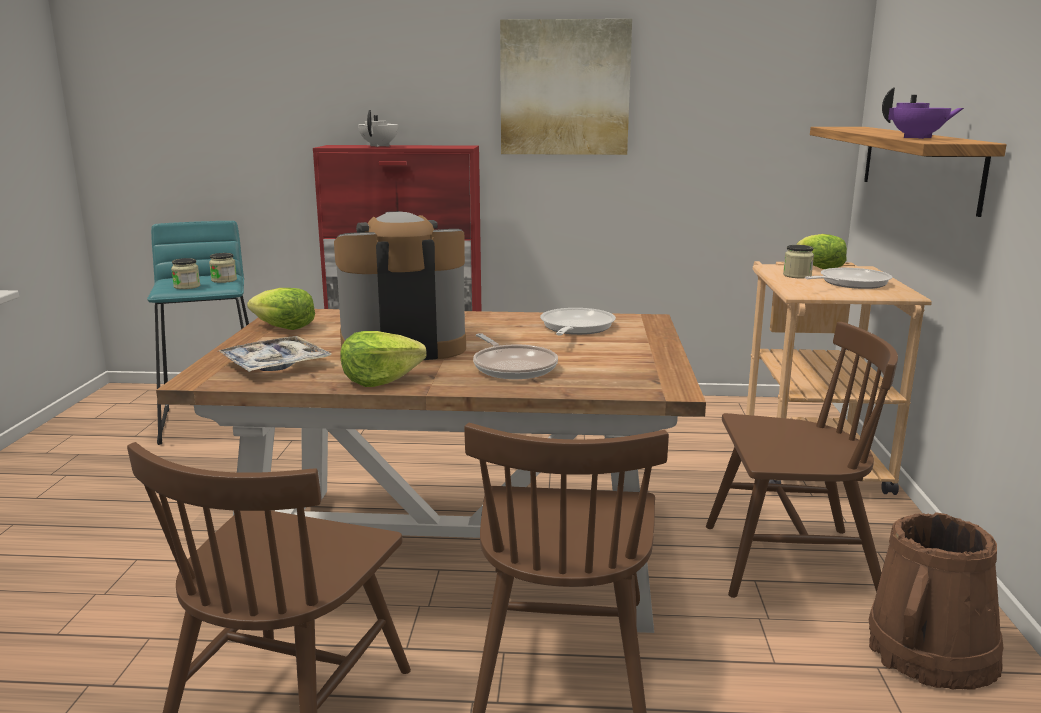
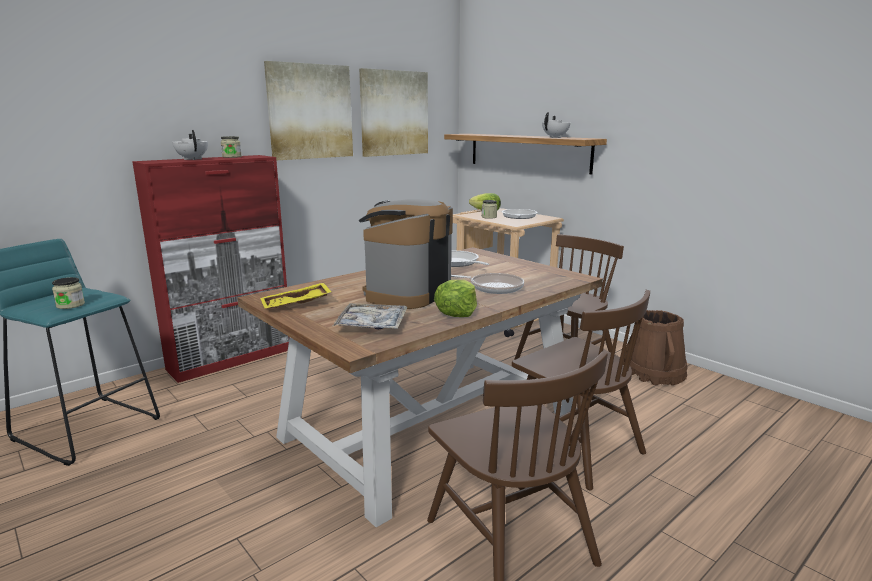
camera: 45 degrees left, 0 degrees up
(224, 280) = (91, 293): jar -> jar (232, 157)
(284, 327) = (296, 305): lettuce -> yellow tray
(716, 90) = (394, 113): none -> picture
(918, 137) = (555, 137): purple teapot -> white teapot

